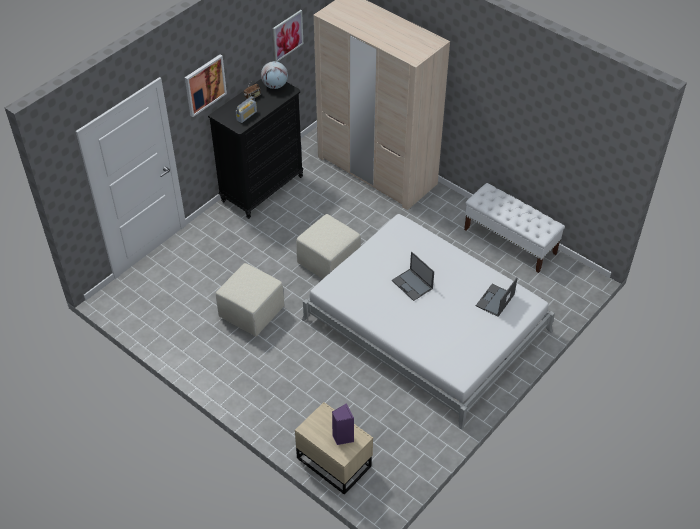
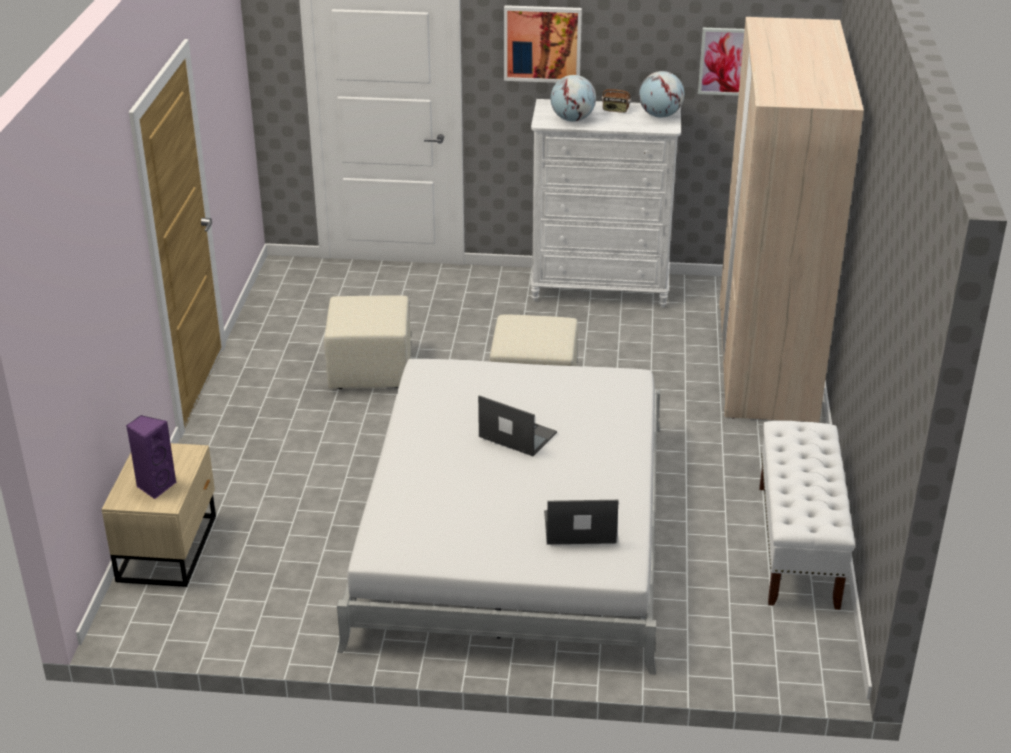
camera: 55 degrees right, 15 degrees down
(246, 116) = (572, 119): radio -> globe
(262, 188) = (600, 288): black dresser -> white dresser
(412, 285) = (516, 434): laptop -> laptop turned 105 degrees clockwise

